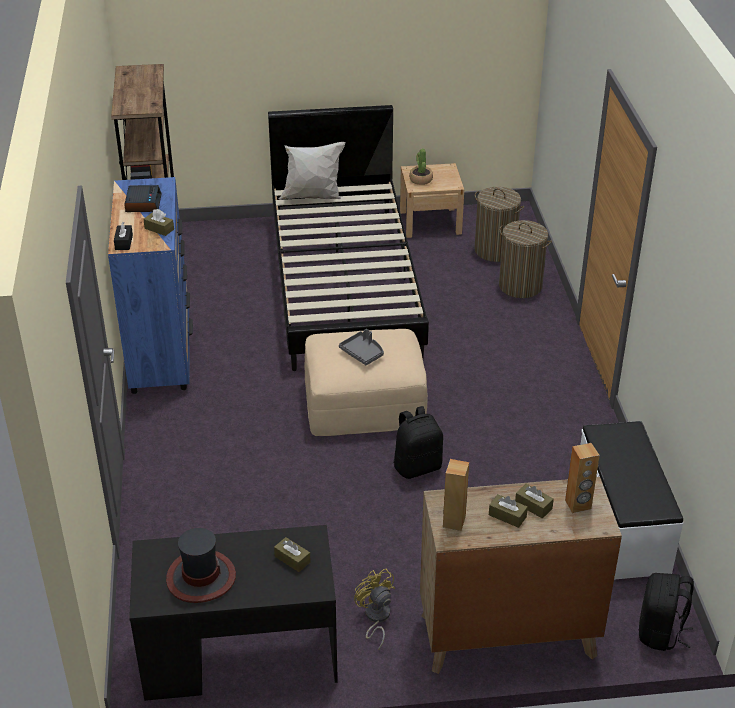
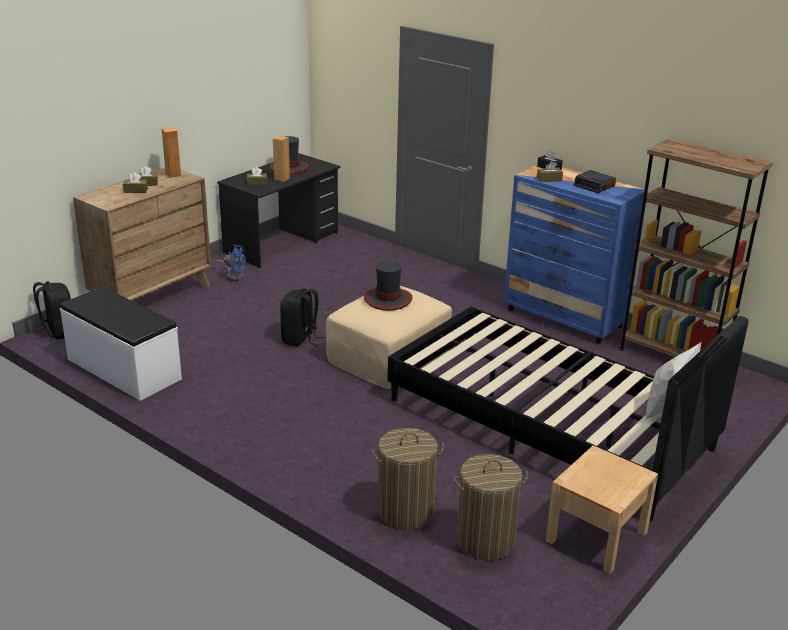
camera: 135 degrees right, 10 degrees down
(363, 353) = (388, 299): grey tray -> hat
(376, 618) = (233, 276): yellow fan -> blue fan
(420, 180) = (609, 467): potted plant -> none
(578, 505) = (109, 198): brown speaker -> brown speaker (281, 179)

